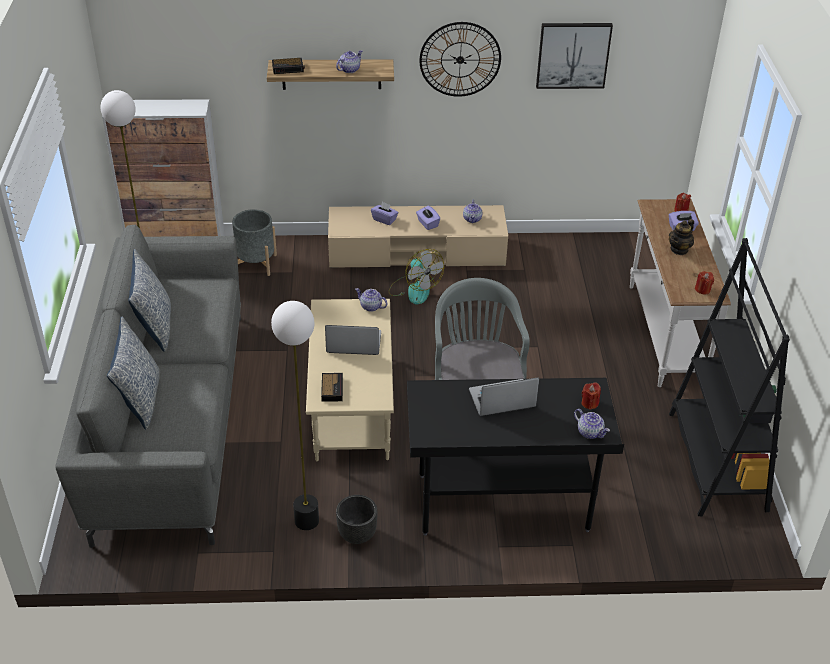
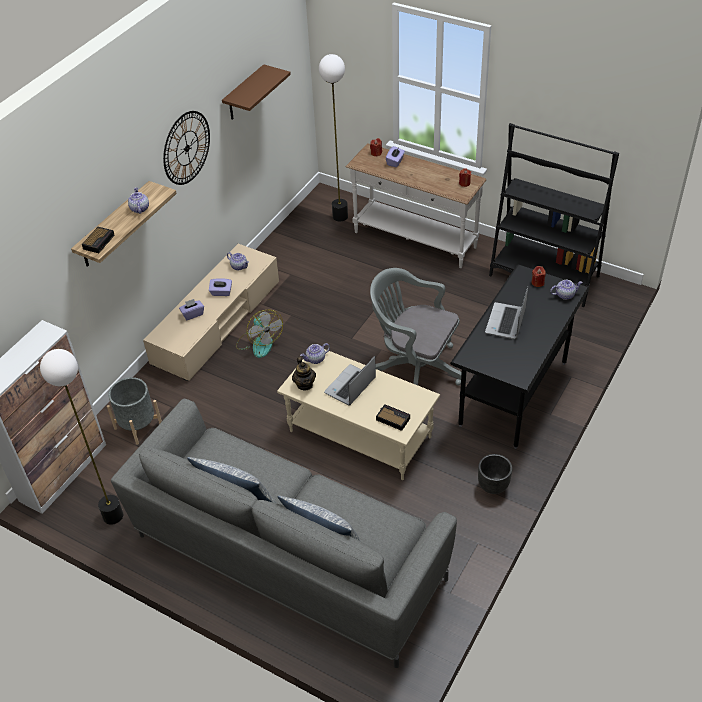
camera: 55 degrees left, 5 degrees up
(307, 520) = (460, 510): floor lamp -> floor lamp (340, 216)
(414, 289) = (259, 343): fan -> fan turned 60 degrees clockwise
(573, 55) = (244, 94): picture -> brown shelf
(679, 249) = (416, 173): teapot -> teapot (305, 384)

